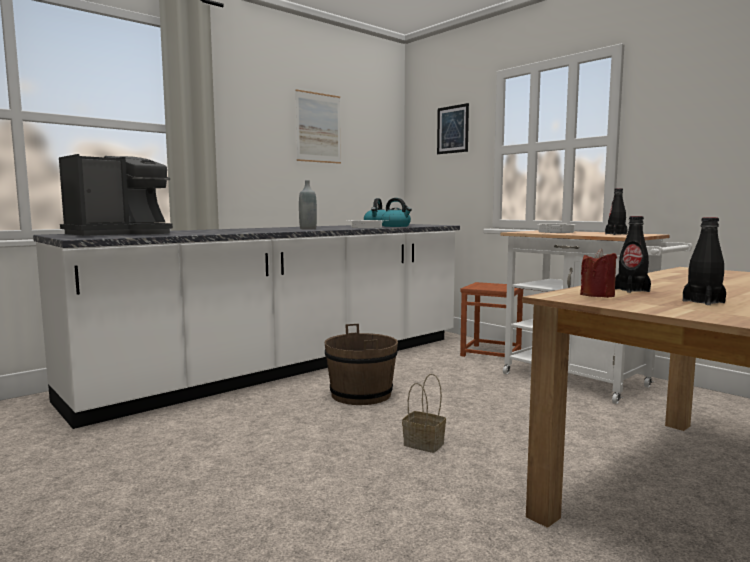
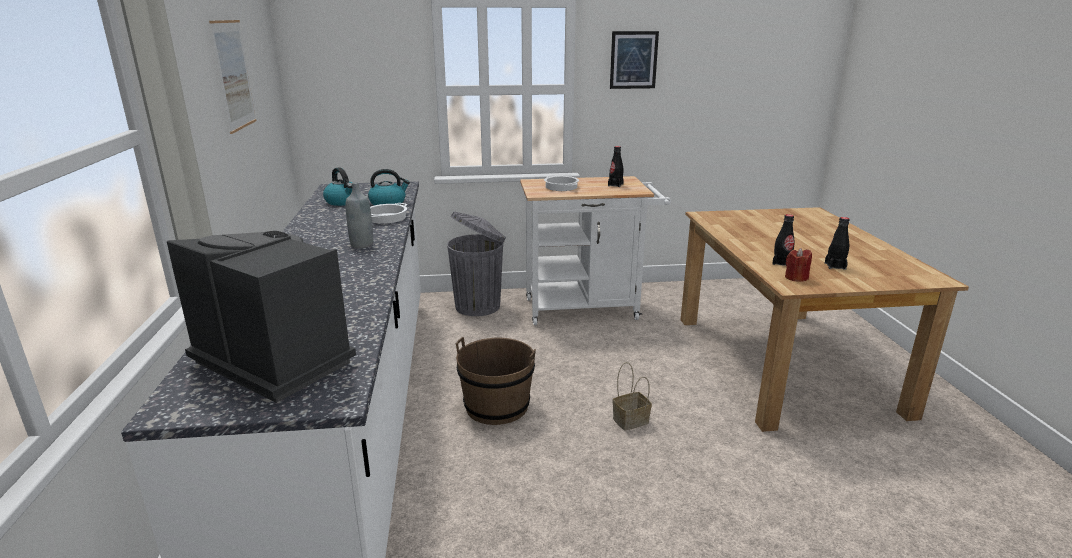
camera: 55 degrees left, 15 degrees up
(121, 234) = (275, 359): coffee machine -> coffee machine turned 45 degrees counterclockwise
(452, 129) = (369, 59): picture -> picture (633, 60)
(491, 353) = (479, 306): brown stool -> grey trash can

